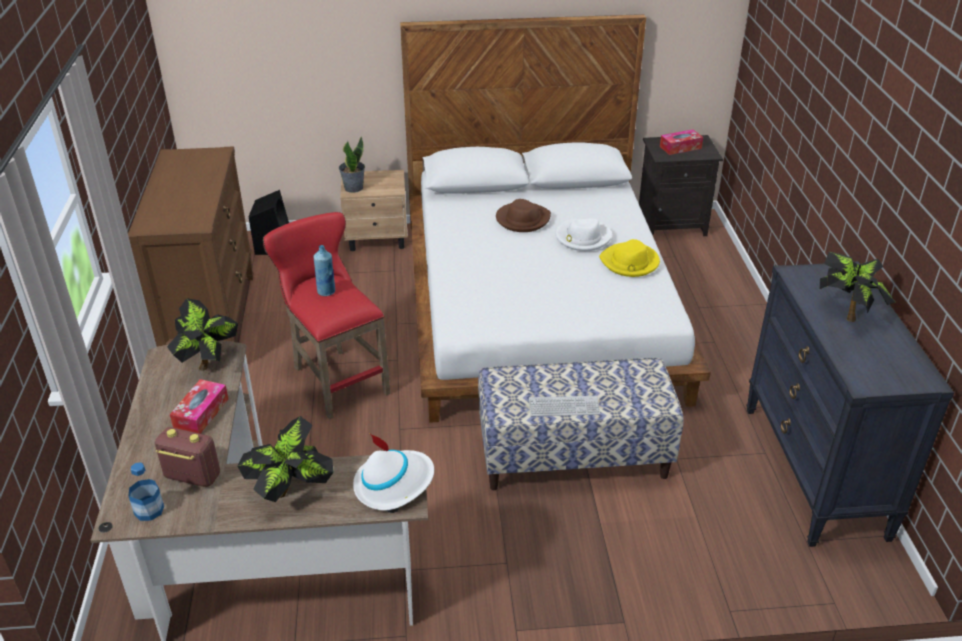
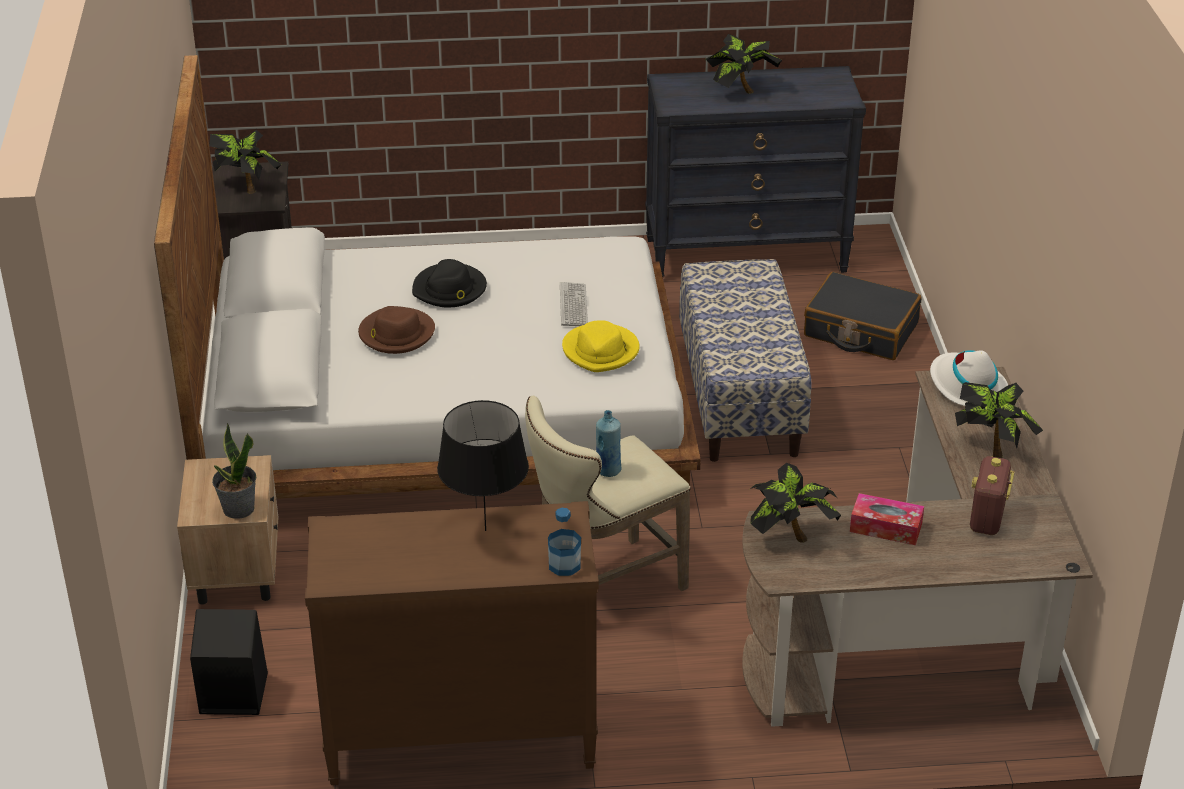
camera: 90 degrees left, 0 degrees up
(149, 510) = (1042, 541): bottle -> bottle (564, 565)
(196, 198) = (485, 530): none -> black table lamp
(336, 378) = (603, 589): red stool -> beige stool
(564, 407) = (773, 327): keyboard -> keyboard (573, 306)
(582, 238) = (450, 289): white hat -> black hat
(630, 262) = (510, 260): yellow hat -> yellow hat (601, 351)
(680, 147) = (247, 187): tissue box -> potted plant
(700, 549) = (860, 330): none -> black suitcase

